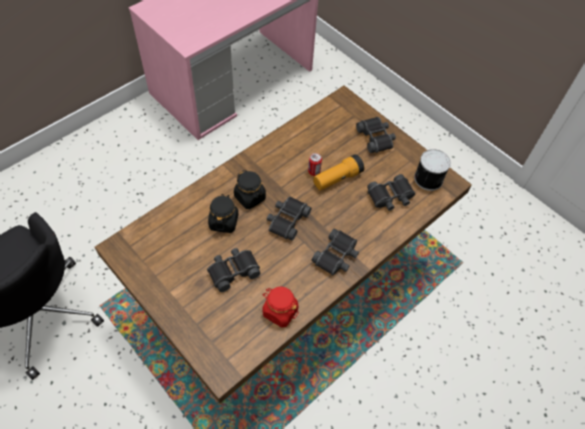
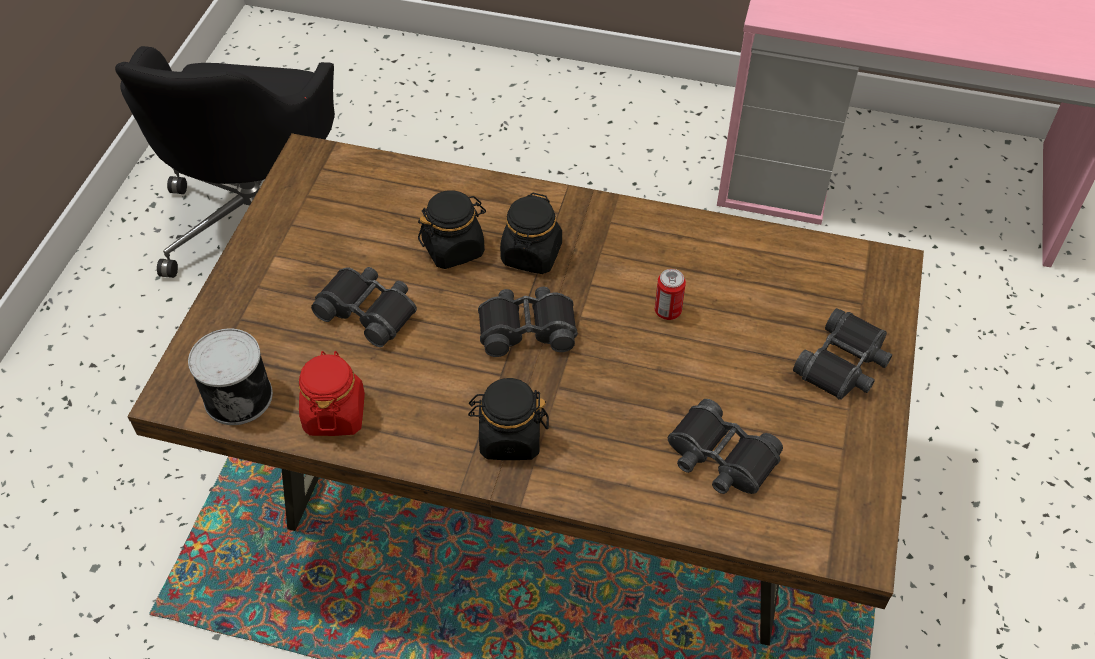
camera: 60 degrees right, 5 degrees down
(336, 256) = (509, 438): black binoculars -> black jar
(337, 178) = (684, 353): flashlight -> none
(427, 178) = (828, 501): can -> can (239, 395)

